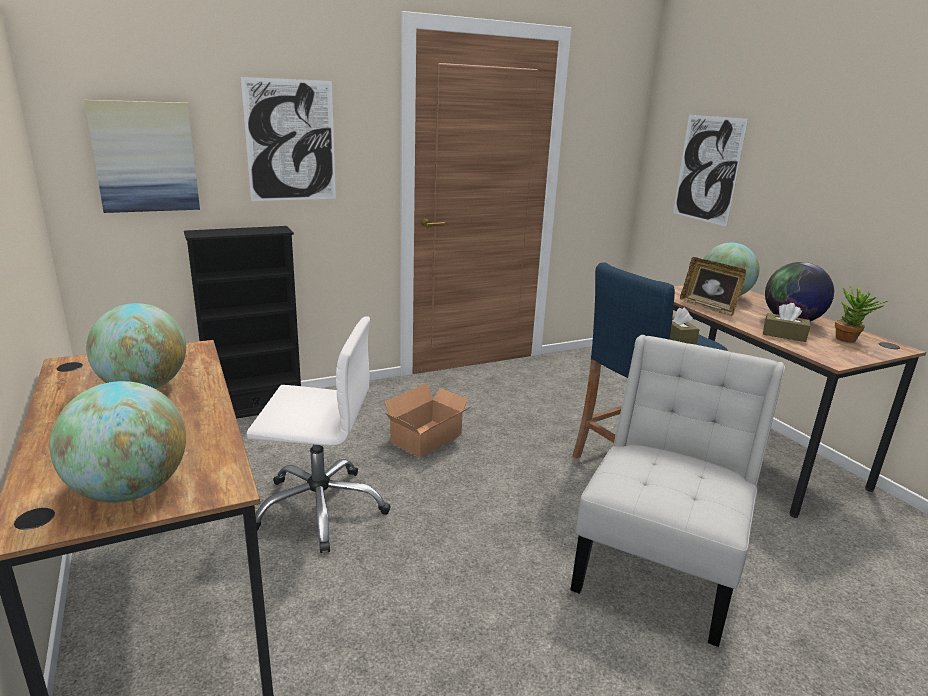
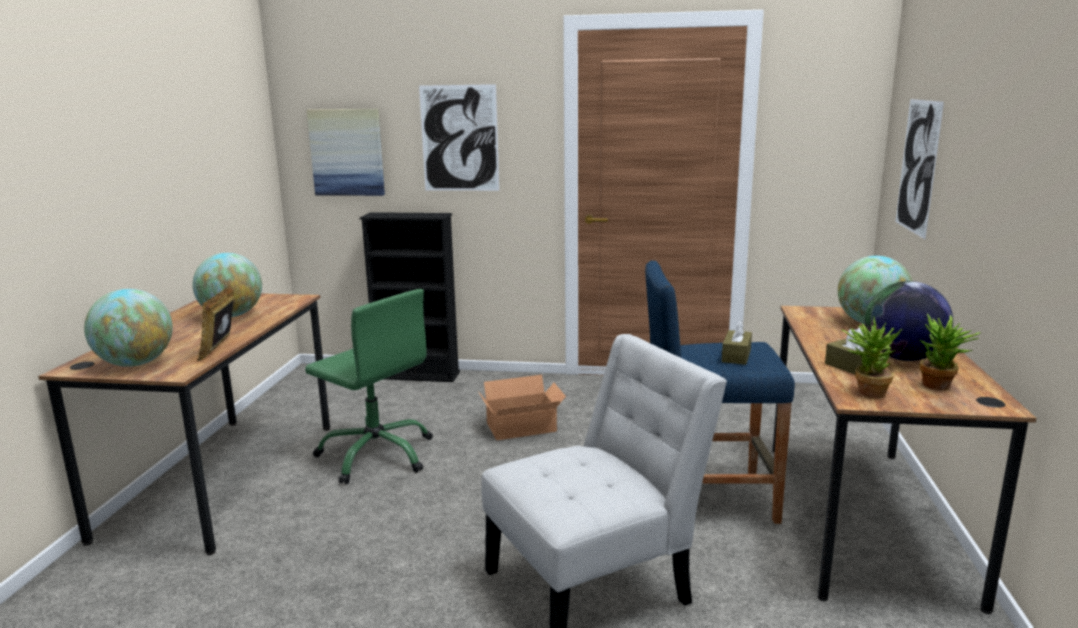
camera: 35 degrees right, 5 degrees down
(320, 507) = (377, 454): white office chair -> green office chair
(708, 307) = (820, 330): picture frame -> picture frame (221, 348)
(825, 353) = (865, 392): none -> potted plant

